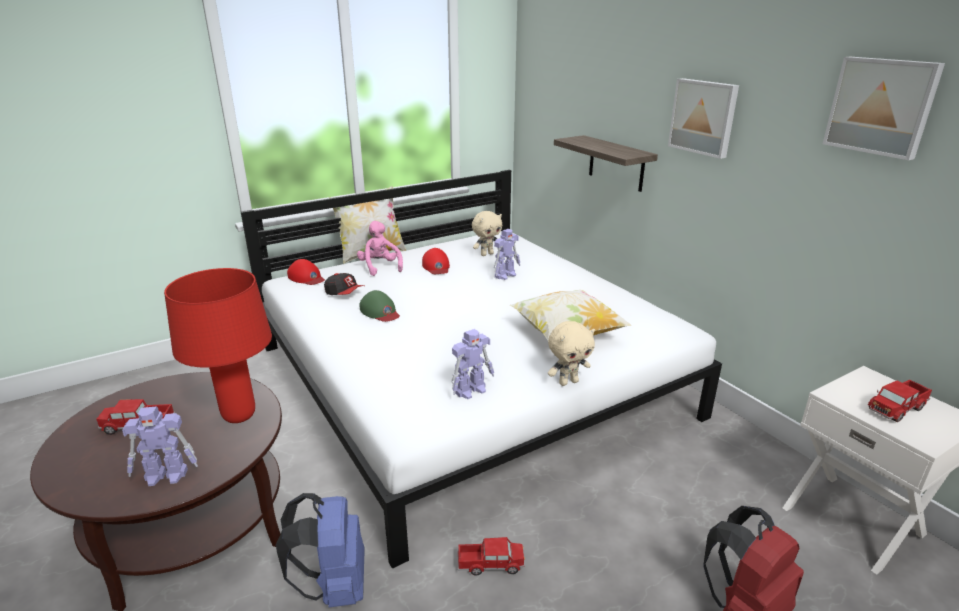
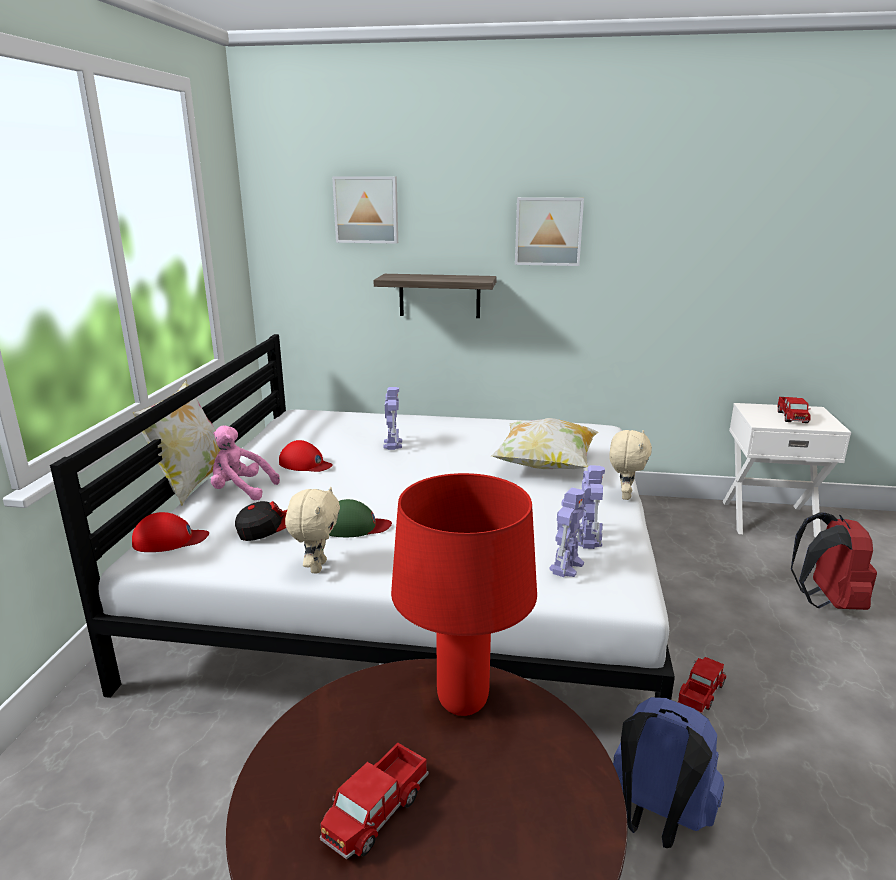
camera: 50 degrees left, 5 degrees down
(167, 475) = (549, 809): toy robot -> toy robot (567, 566)
(487, 254) = (331, 434): beige plush toy -> beige plush toy (317, 567)
(881, 106) = (715, 201): picture -> picture (366, 209)

